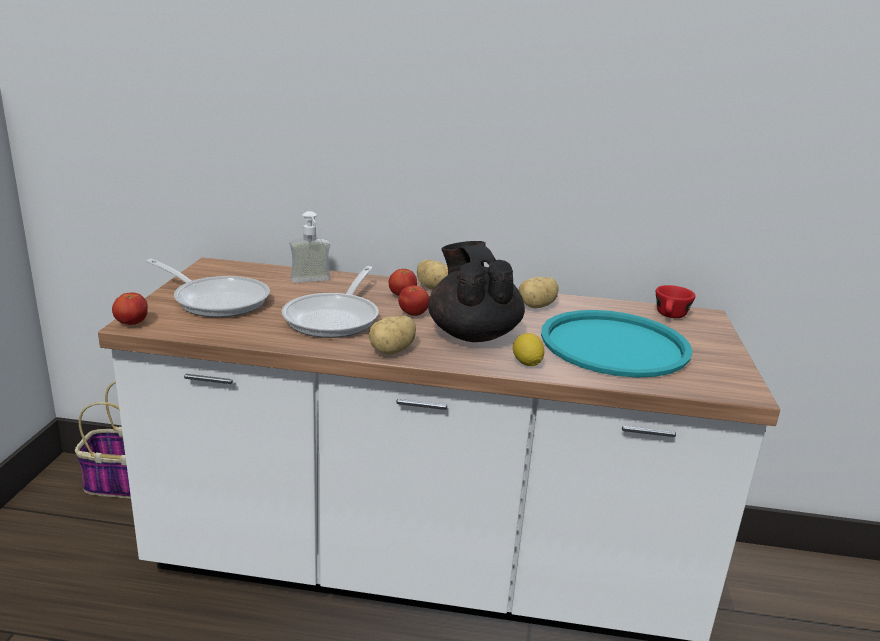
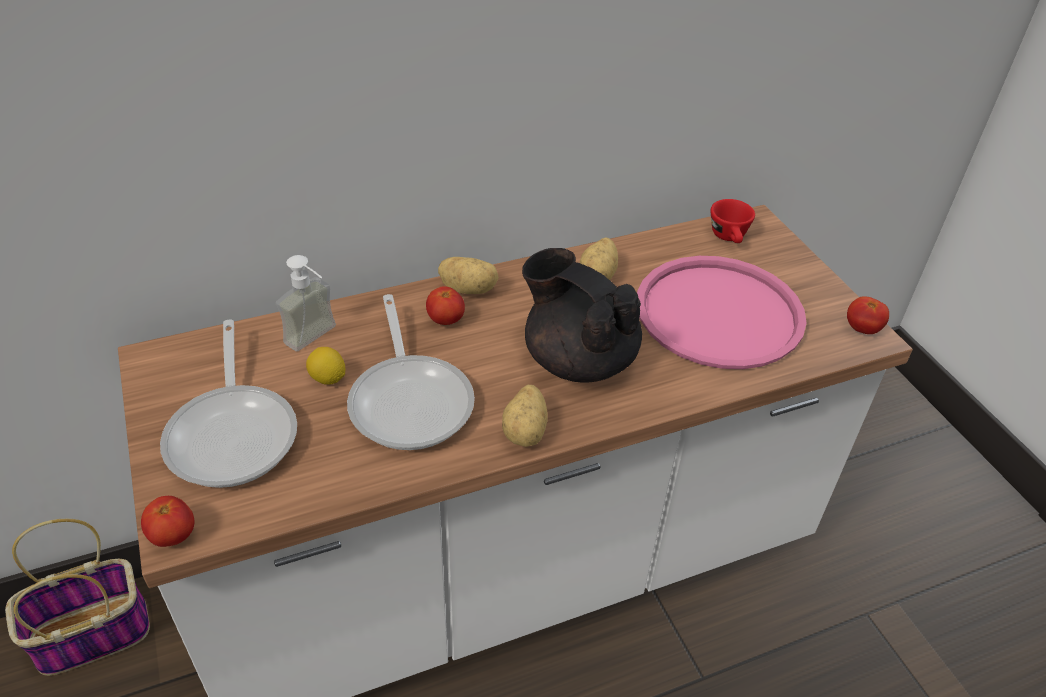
camera: 30 degrees left, 20 degrees up
(216, 300) = (234, 432): frying pan -> frying pan turned 75 degrees clockwise
(413, 314) = (487, 351): tomato -> tomato (862, 329)
(527, 363) = (668, 386): lemon -> lemon (328, 379)
(614, 345) = (719, 313): turquoise tray -> pink tray

